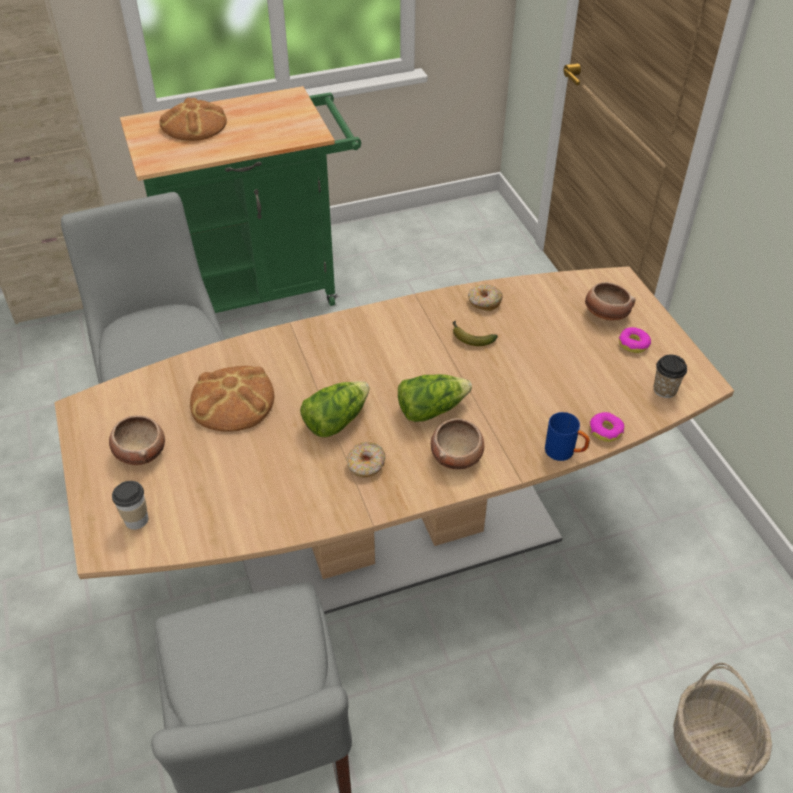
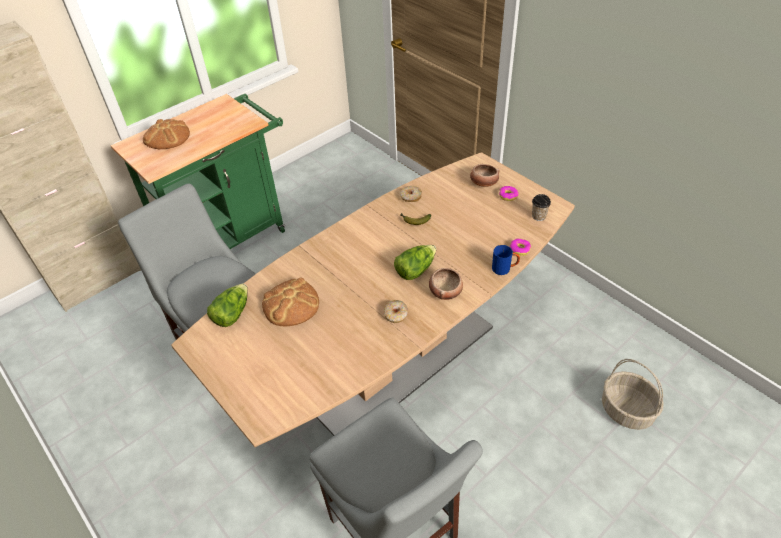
camera: 20 degrees left, 0 degrees up
(136, 520) = (272, 397): cup -> none
(140, 451) = (249, 355): bowl -> none
(335, 420) = (362, 295): lettuce -> lettuce (232, 313)

